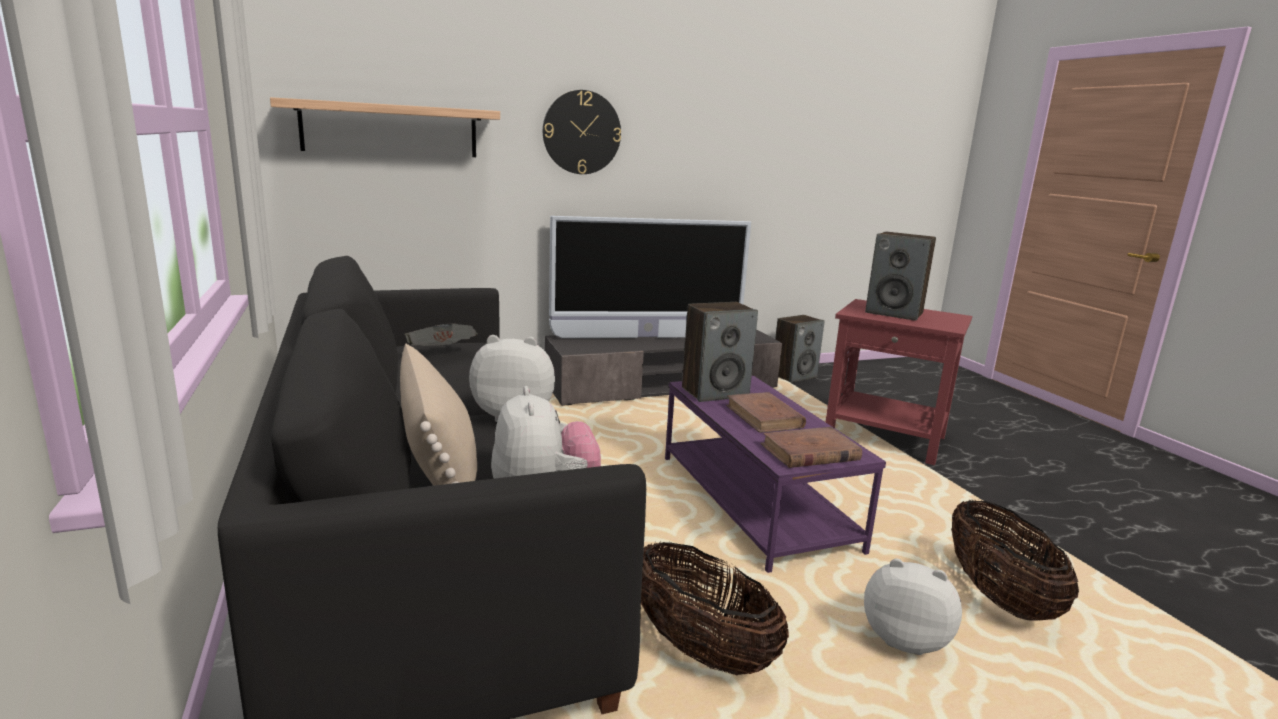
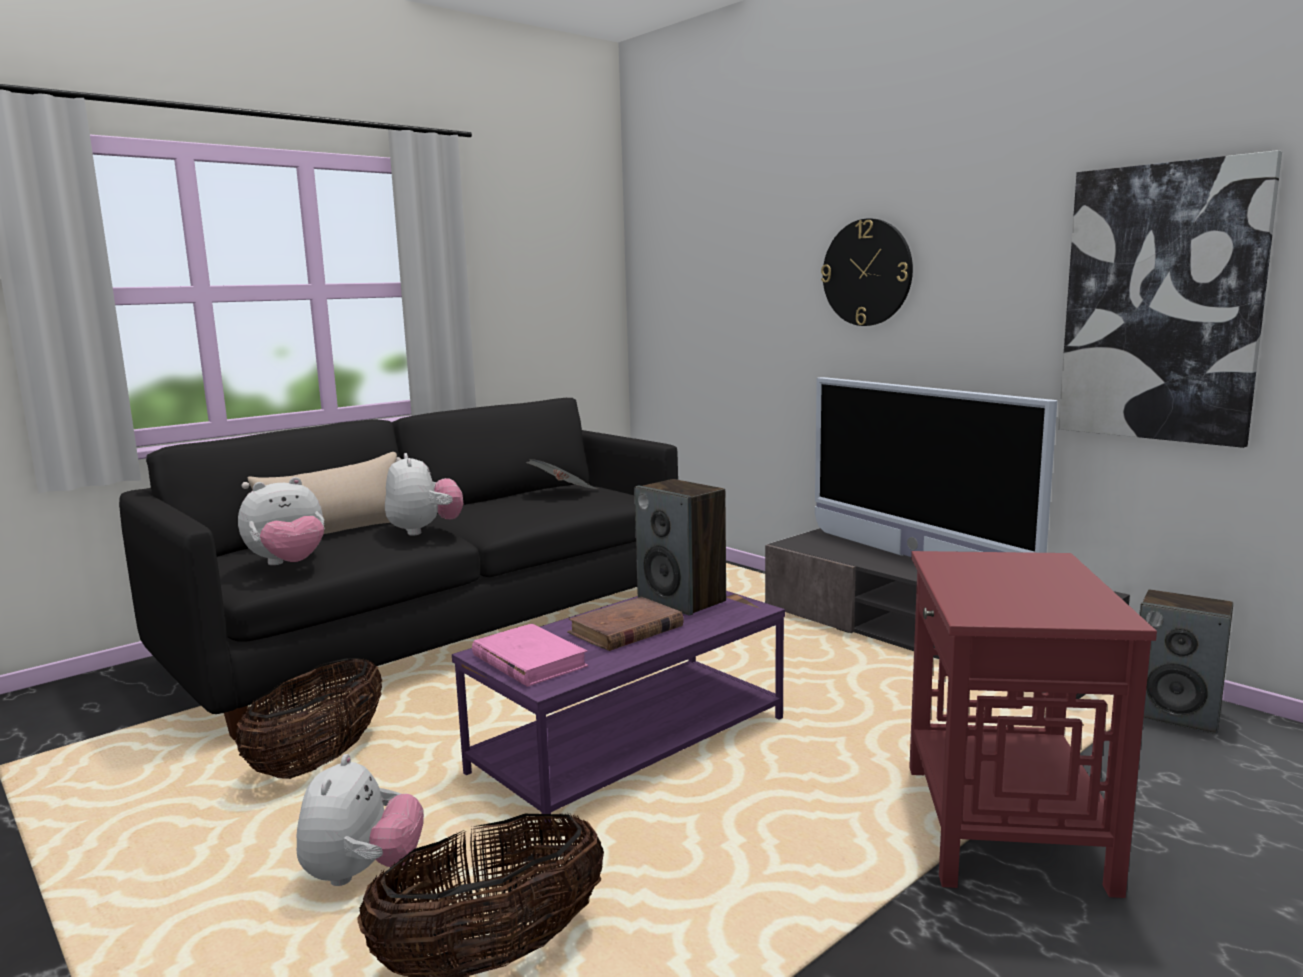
camera: 70 degrees right, 5 degrees down
(390, 130) = (701, 285): shelf -> none
(765, 165) = (1161, 304): none -> picture
(809, 452) = (529, 661): brown book -> pink book
(894, 313) = (1006, 578): speaker -> none

